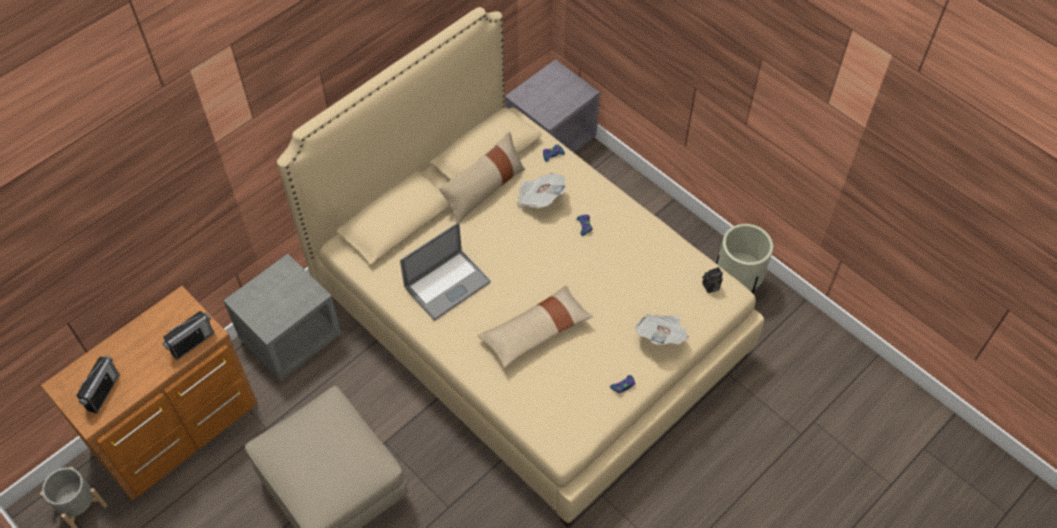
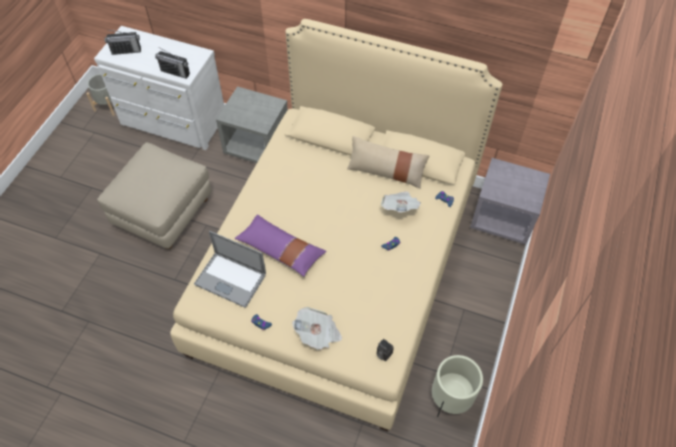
camera: 65 degrees right, 0 degrees up
(179, 428) = (173, 123): brown dresser -> white dresser
(447, 285) = (294, 183): laptop -> laptop (230, 279)
(535, 332) = (281, 250): beige pillow -> purple pillow

